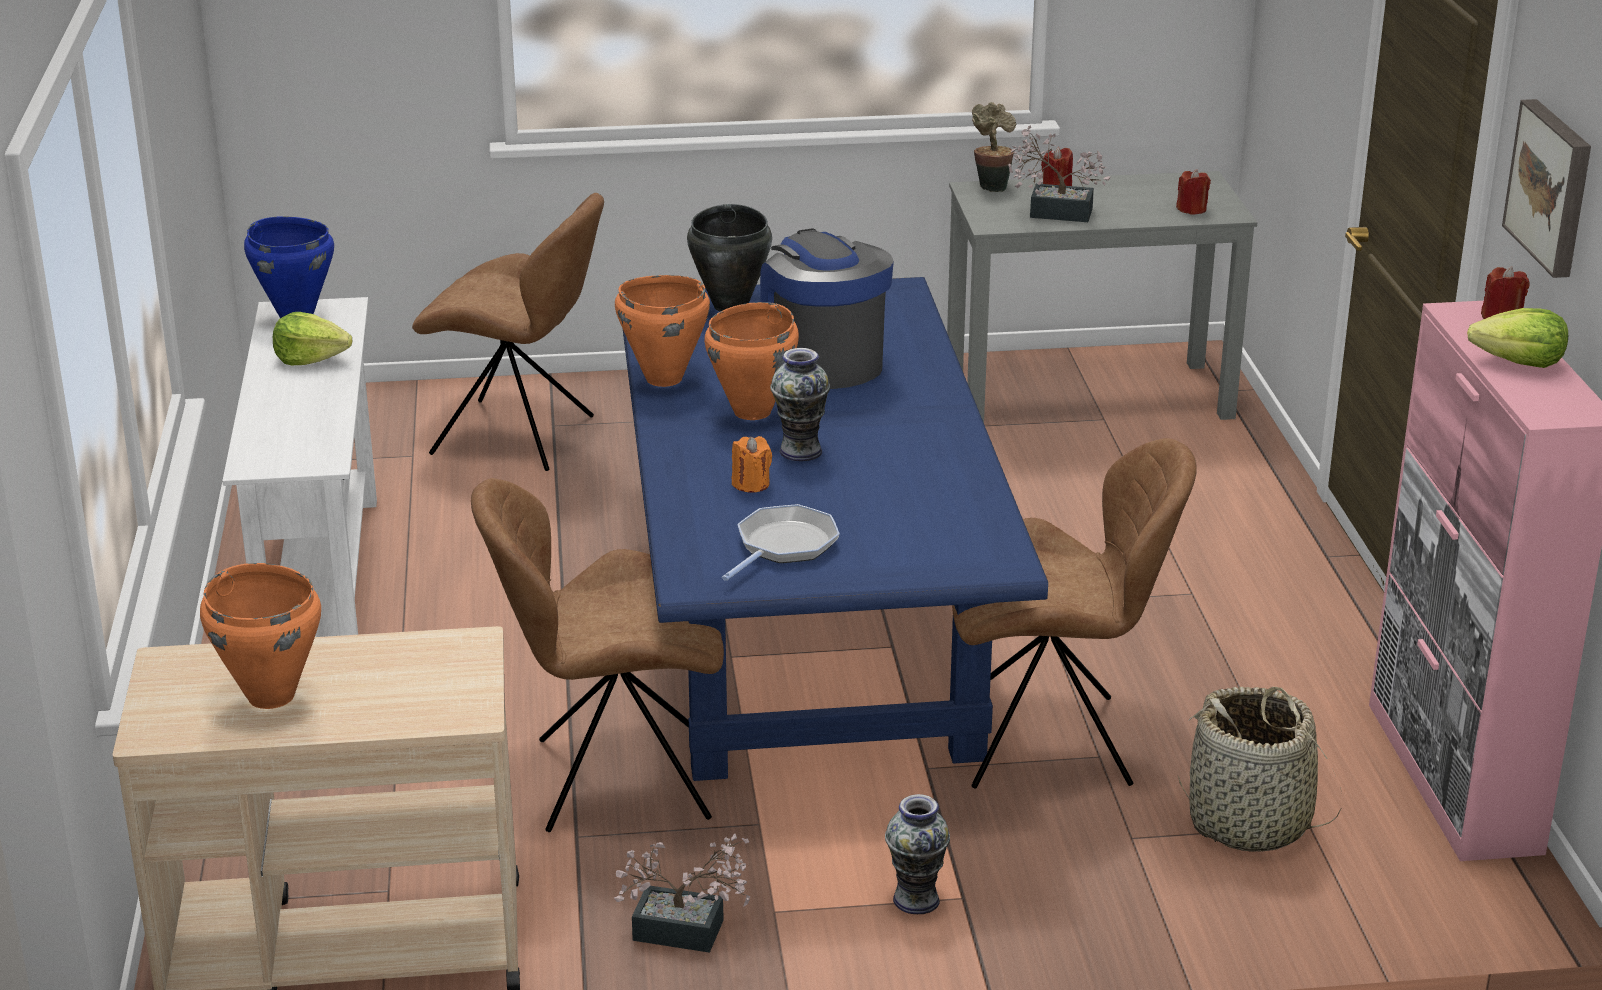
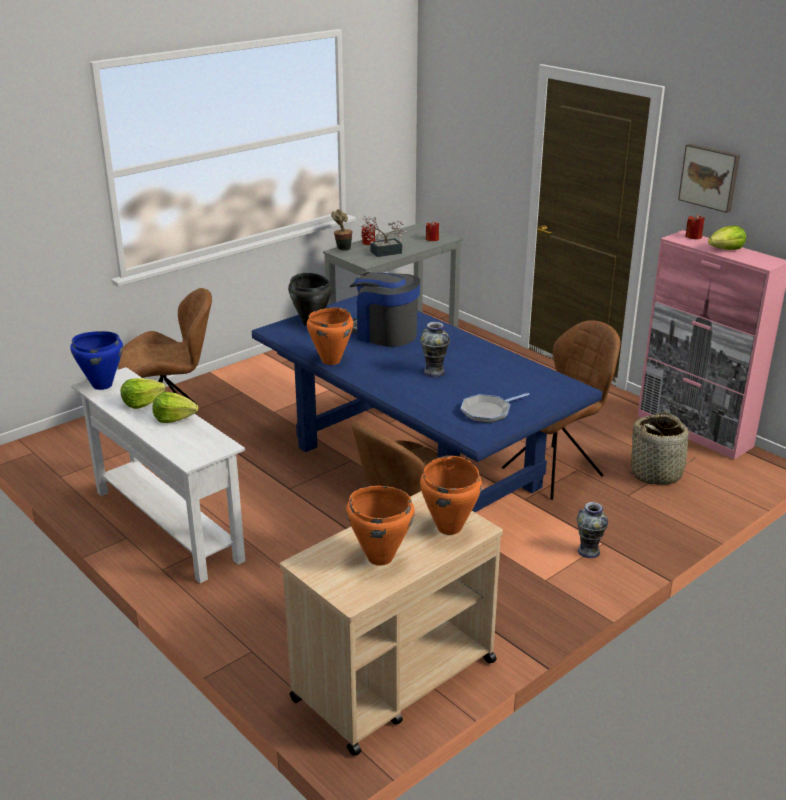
camera: 35 degrees left, 0 degrees up
(319, 396) = (174, 418): none -> lettuce
(688, 932) = (525, 604): potted plant -> none
(751, 484) = (436, 391): orange candle -> none
(753, 412) = (390, 362): orange cooking pot -> orange cooking pot (450, 527)
(783, 546) = (488, 411): frying pan -> frying pan turned 120 degrees counterclockwise

